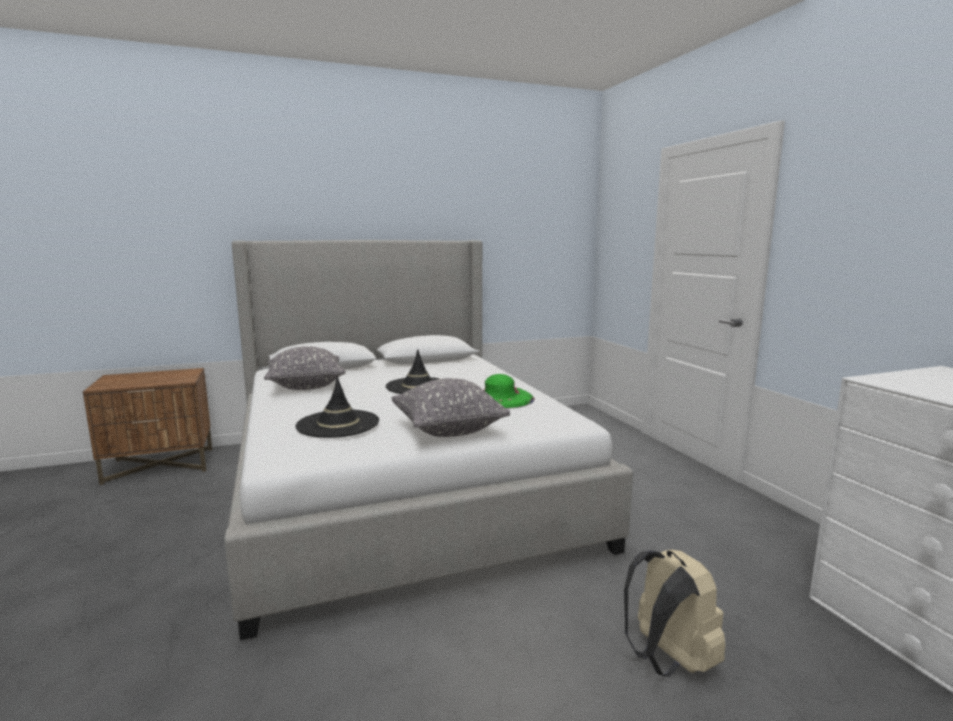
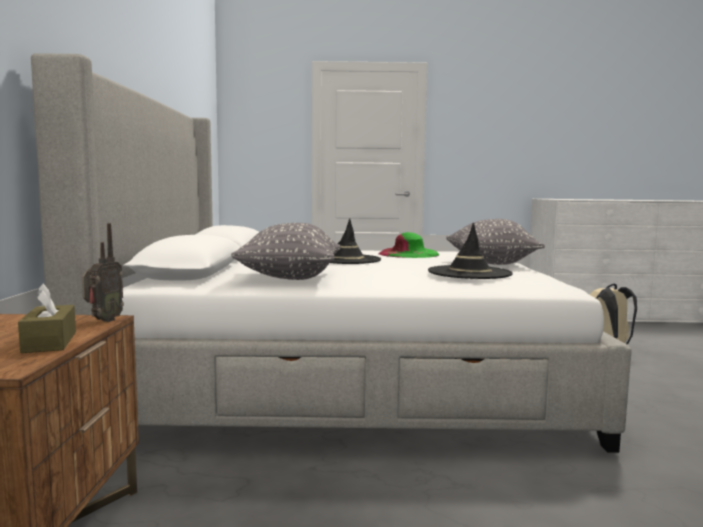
camera: 70 degrees left, 5 degrees down
(139, 383) = (49, 342): none -> brown tissue box
(181, 381) = (103, 321): none -> radio

